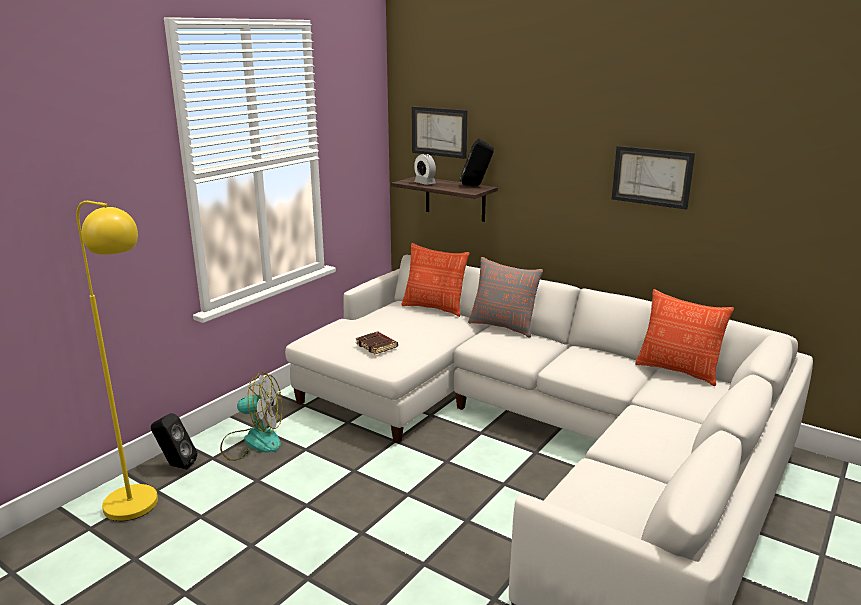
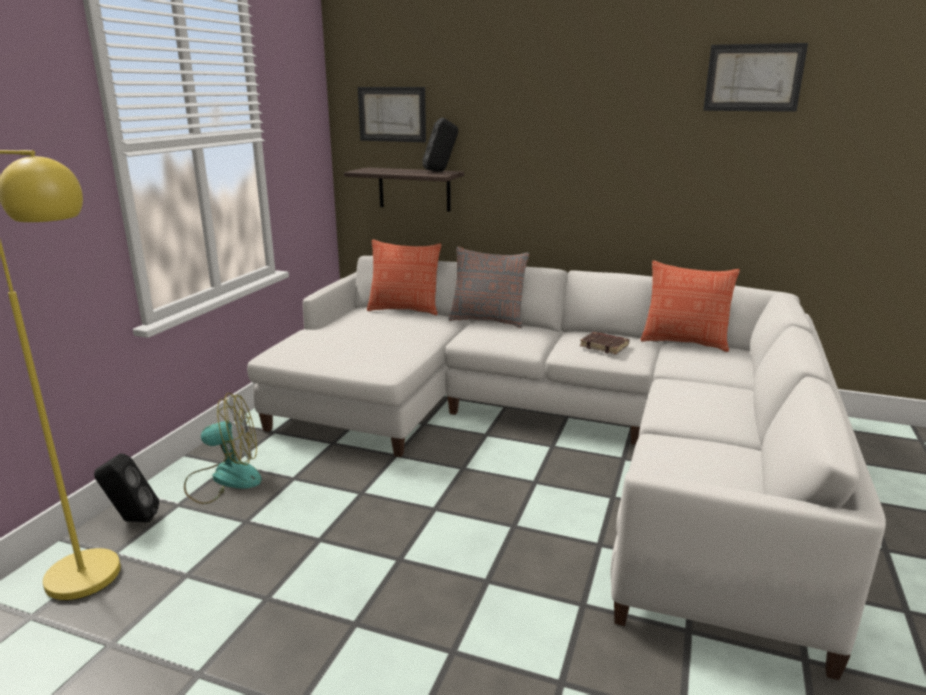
camera: 15 degrees left, 0 degrees up
(377, 346) = (361, 350): brown book -> brown book (605, 346)
(424, 183) = (382, 171): alarm clock -> none
(652, 176) = (637, 145): picture -> picture (753, 78)

